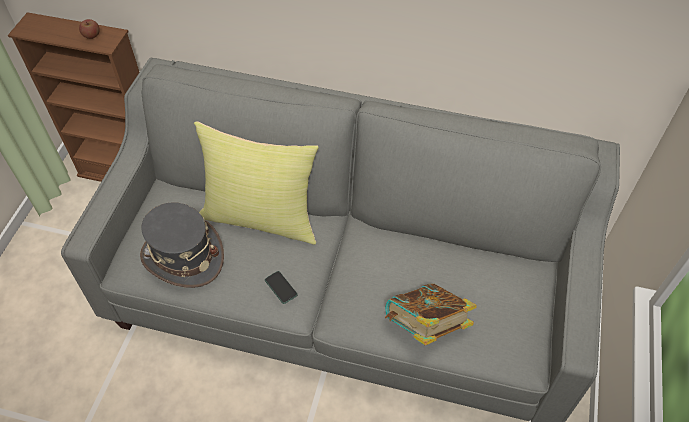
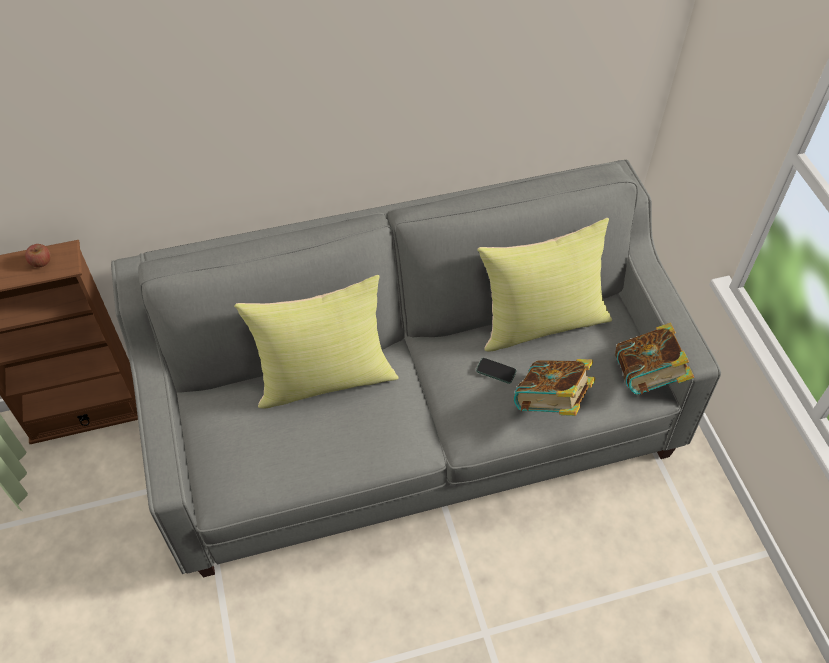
camera: 30 degrees left, 0 degrees up
(183, 256) = (273, 454): grey hat -> none
(281, 287) = (394, 435): phone -> phone (496, 371)
(466, 254) = (541, 322): none -> yellow pillow
(530, 347) = (647, 377): none -> book

